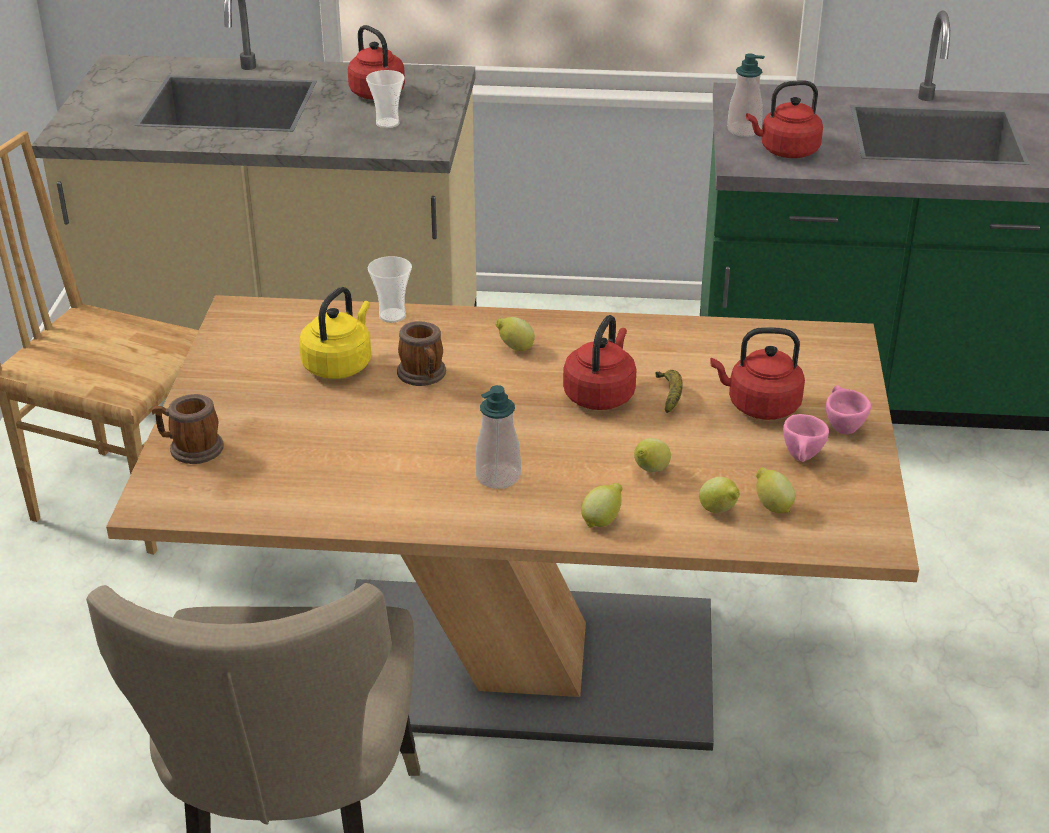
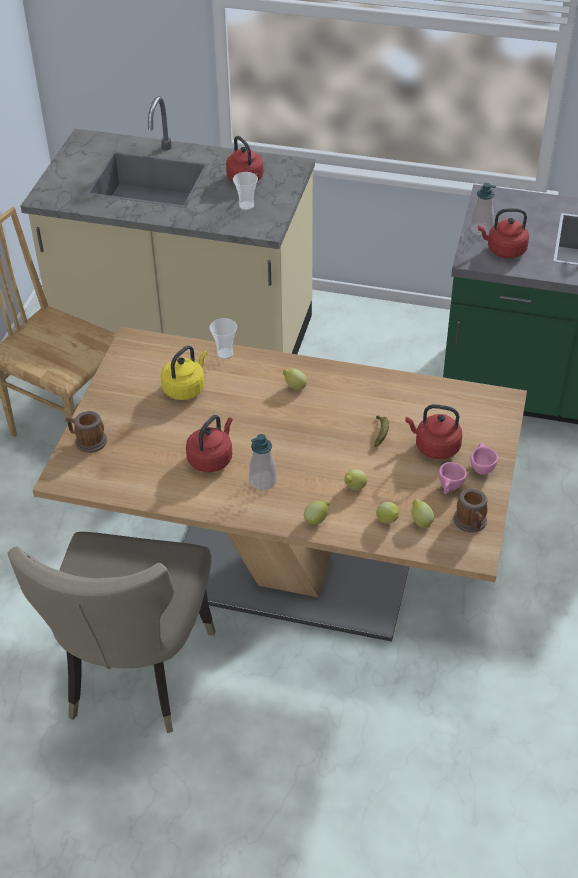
camera: 10 degrees right, 10 degrees up
(423, 376) = (234, 402): mug -> mug (471, 523)
(600, 394) = (339, 428): red kettle -> red kettle (211, 458)

